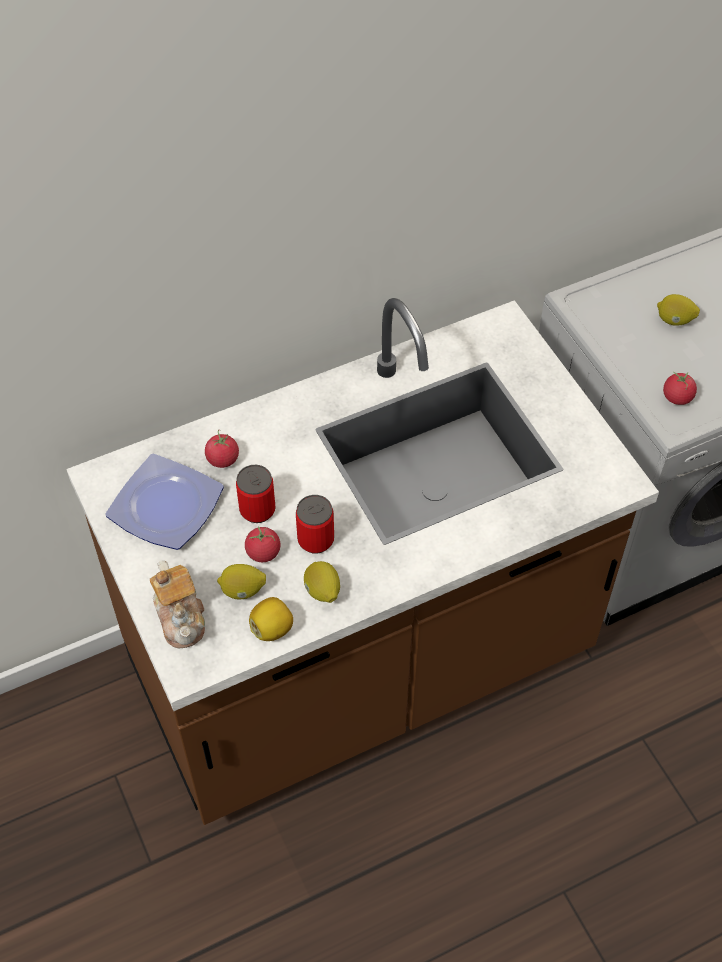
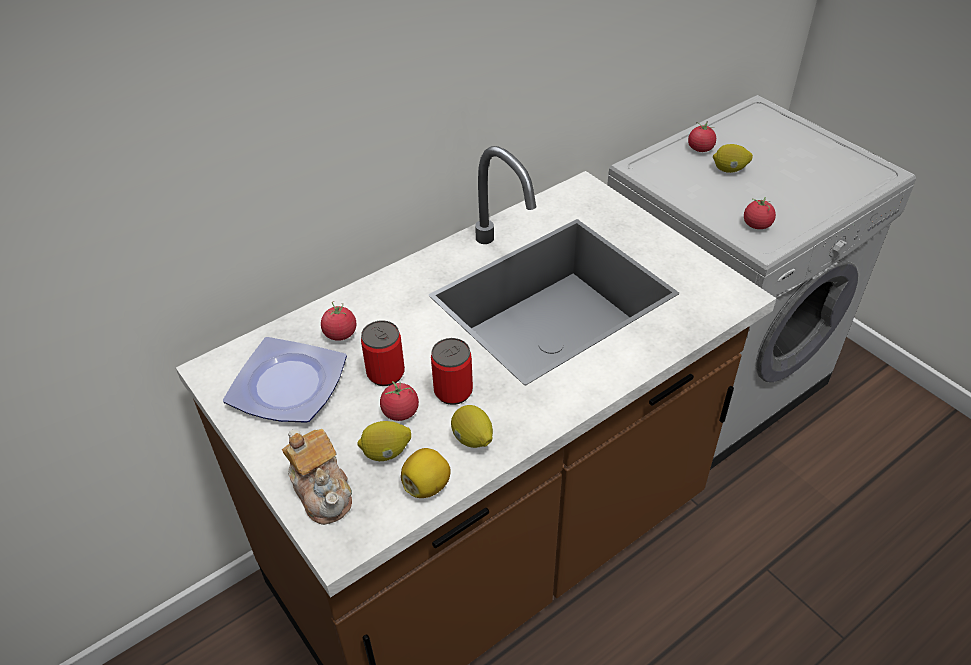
camera: 10 degrees left, 10 degrees down
(652, 286) = (700, 149): none -> tomato

